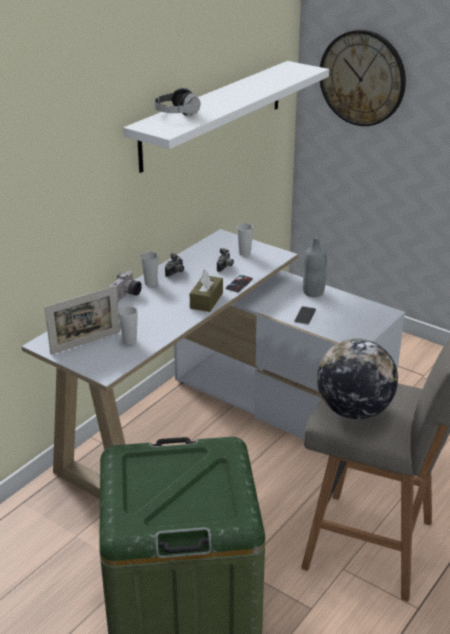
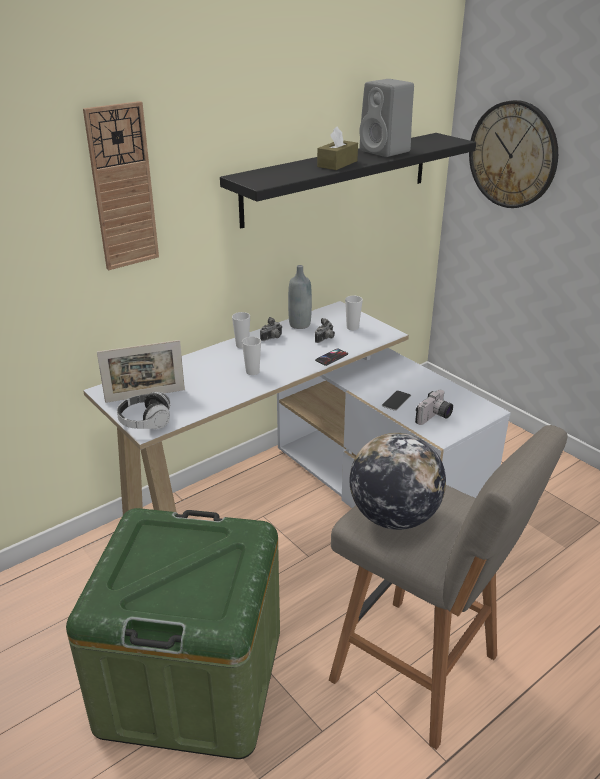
camera: 15 degrees right, 0 degrees up
(49, 149) = (122, 188): none -> wall clock
(126, 296) = (211, 355): camera -> camera (435, 417)
(129, 341) = (189, 400): cup -> cup (252, 372)
(176, 114) = (283, 169): headphones -> headphones (145, 422)
(206, 300) = (289, 370): brown tissue box -> brown tissue box (337, 164)
(213, 114) = (338, 178): white shelf -> black shelf
(256, 86) = (386, 151): none -> grey speaker
(313, 292) = (416, 377): grey bottle -> grey bottle (299, 324)

